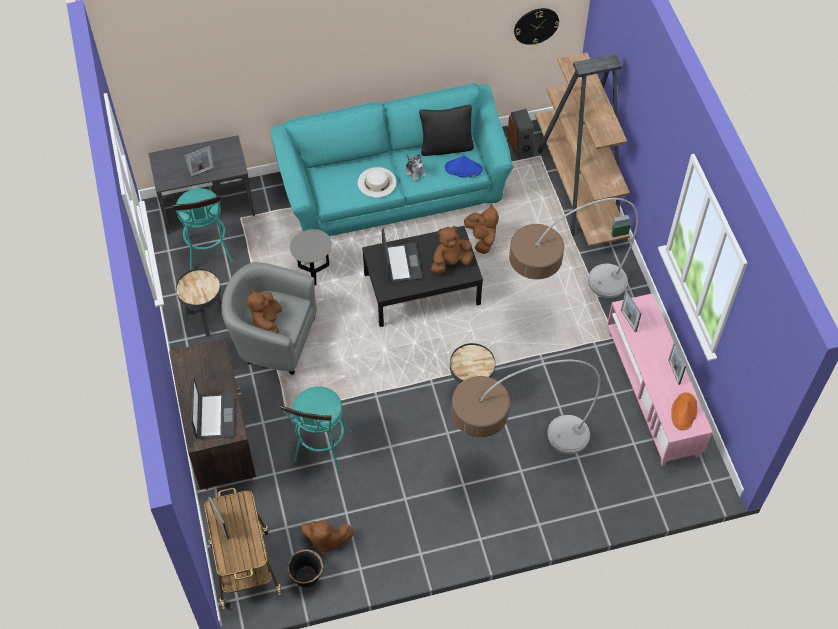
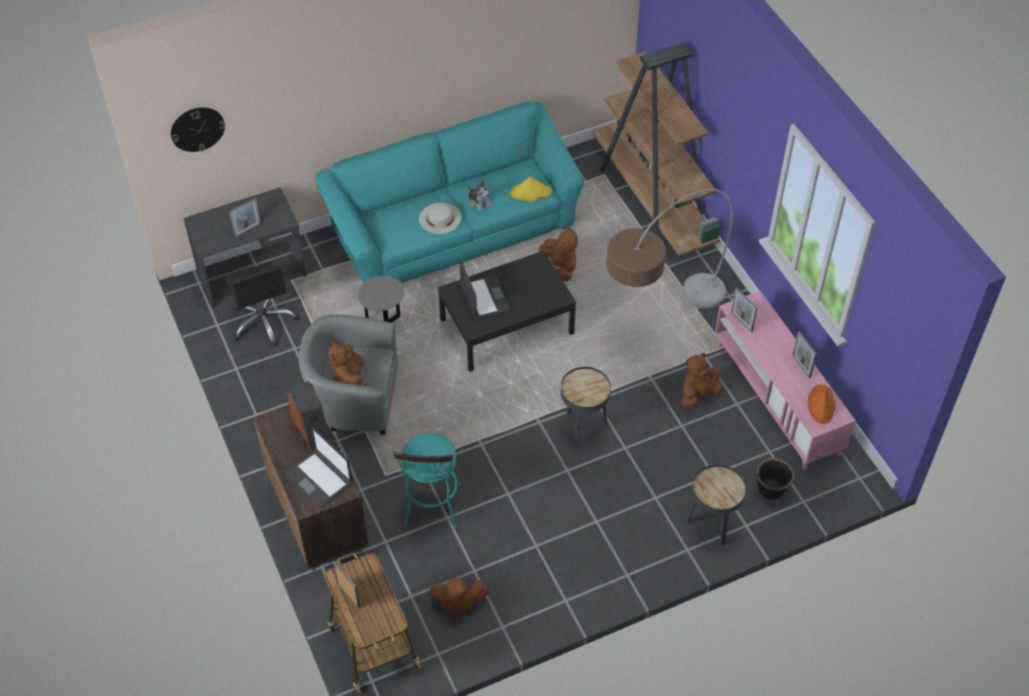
camera: 10 degrees left, 5 degrees down
(205, 318) = (274, 390): black side table -> black side table (711, 524)
(209, 253) = (263, 322): turquoise stool -> black office chair
(214, 417) = (319, 478): laptop -> laptop turned 150 degrees clockwise
(307, 577) = (445, 645): black planter -> black planter (770, 490)
(446, 147) = (507, 173): black pillow -> none
(450, 262) = (537, 290): brown plush toy -> brown plush toy (698, 394)
(463, 169) = (530, 192): blue hat -> yellow hat
(514, 453) = (644, 480): floor lamp -> none
(521, 146) = (581, 168): speaker -> speaker (312, 429)
(536, 25) = (587, 30): wall clock -> wall clock (197, 129)

